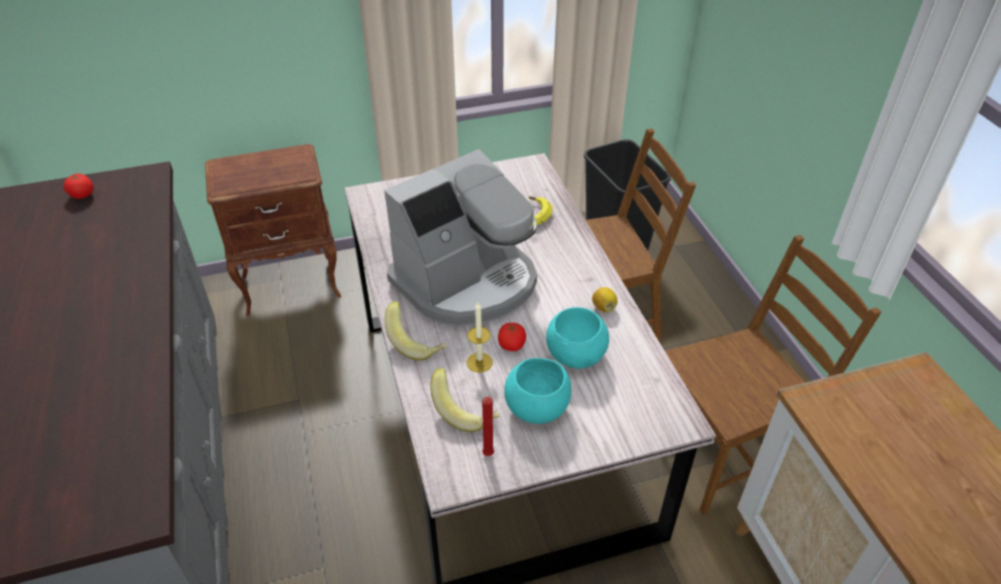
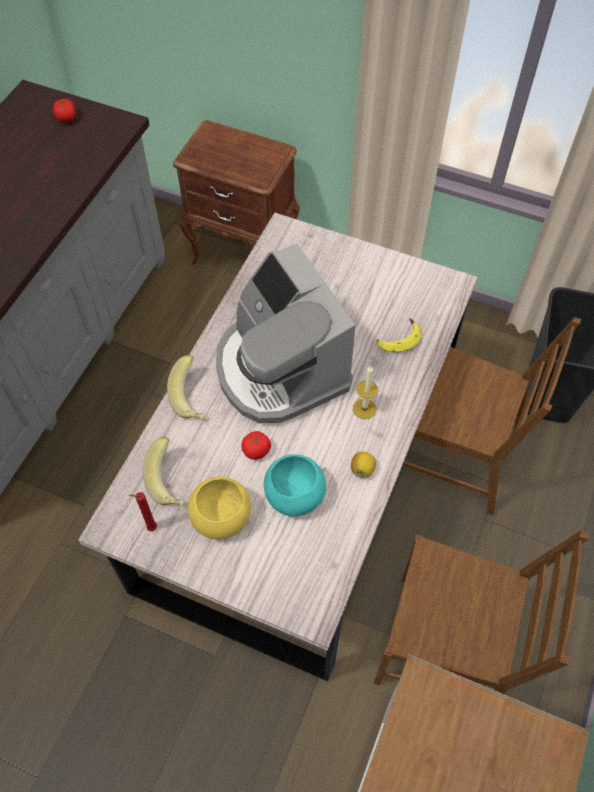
camera: 40 degrees right, 15 degrees up
(467, 282) = (279, 369): coffee machine -> coffee machine turned 60 degrees clockwise
(479, 362) = (219, 448): candle -> candle (364, 408)
(538, 407) = (222, 518): turquoise bowl -> yellow bowl

